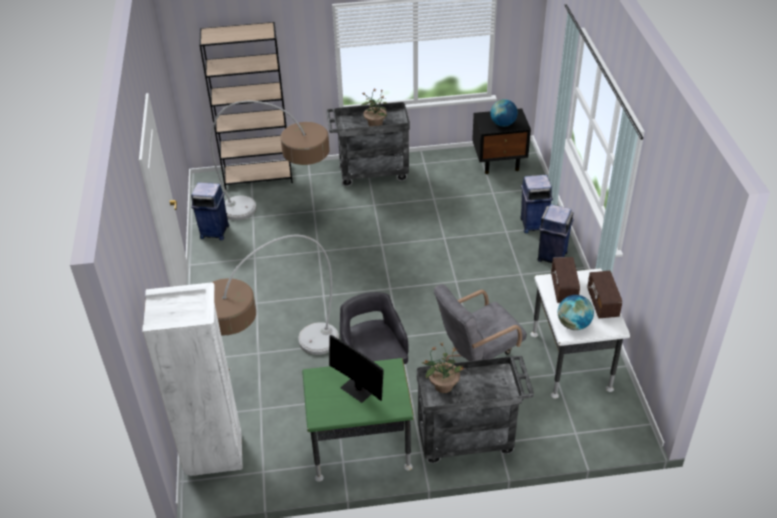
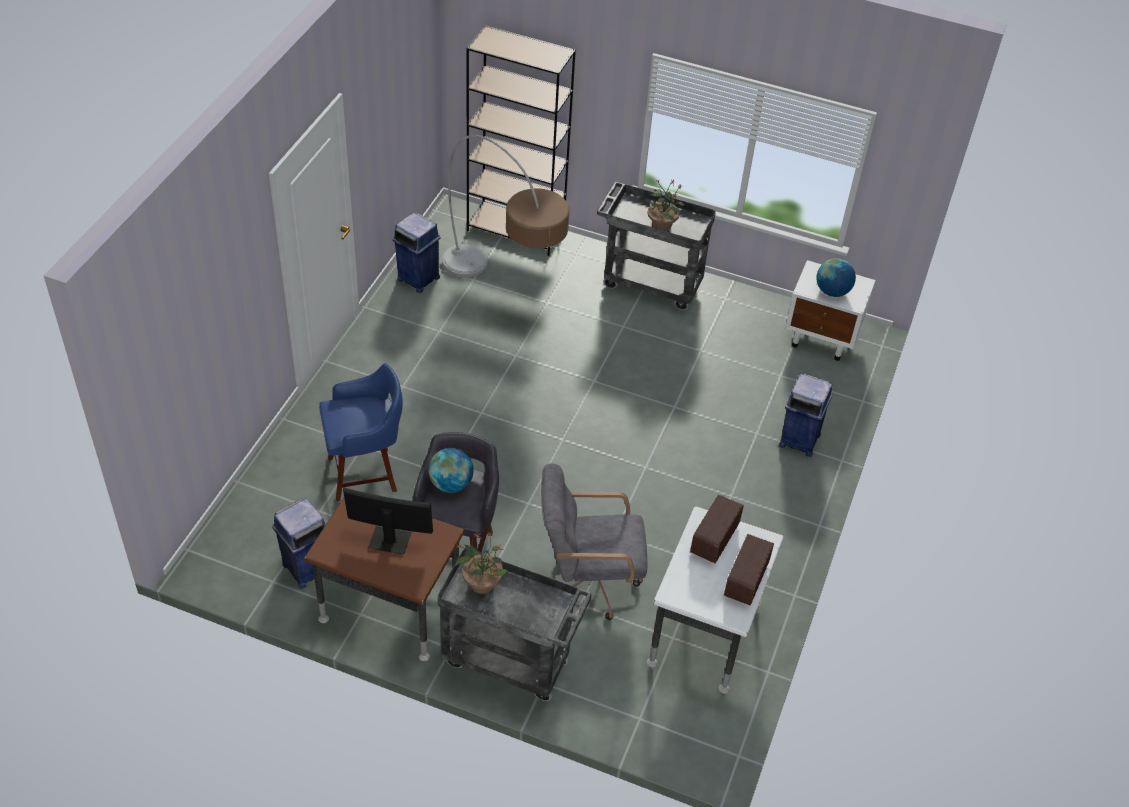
camera: 25 degrees right, 5 degrees up
(214, 454) = (239, 536): white cabinet -> none
(275, 369) = (366, 474): floor lamp -> blue stool
(359, 389) = (389, 541): monitor -> monitor turned 120 degrees clockwise
(360, 448) = (389, 609): green desk -> brown desk
(499, 162) = (822, 339): black nightstand -> white nightstand
(552, 257) = (788, 492): blue trash can -> blue trash can (306, 568)
(573, 324) = (689, 588): globe -> globe (451, 484)

